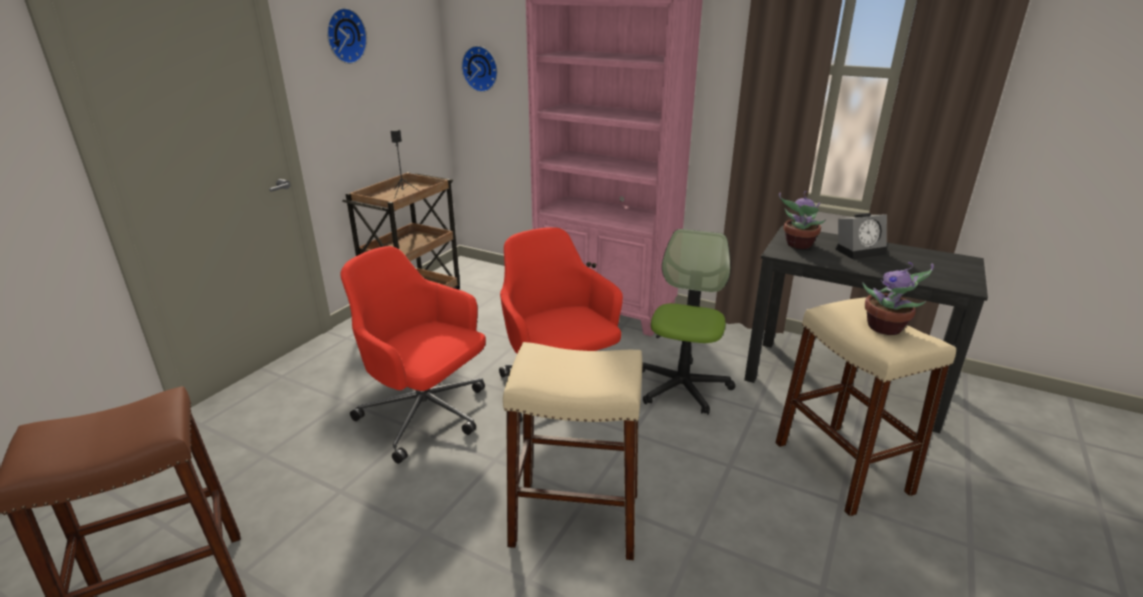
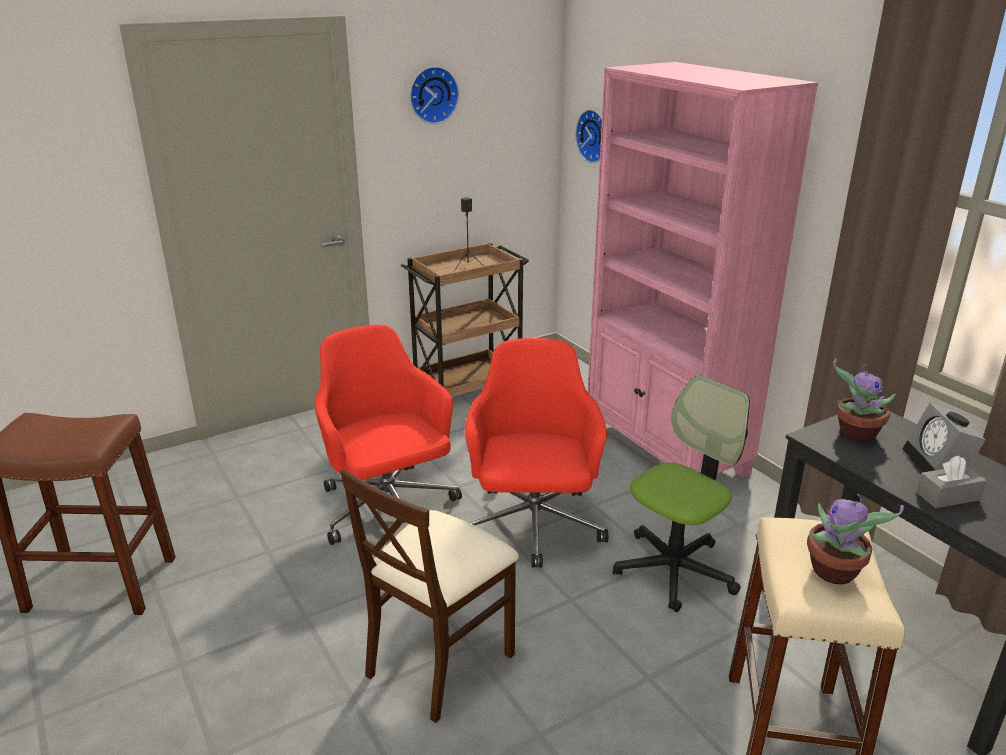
camera: 30 degrees right, 0 degrees up
(575, 518) = (439, 661): beige stool -> beige chair
(860, 250) = (938, 464): alarm clock -> alarm clock turned 75 degrees clockwise
(886, 266) = (948, 496): none -> grey tissue box

